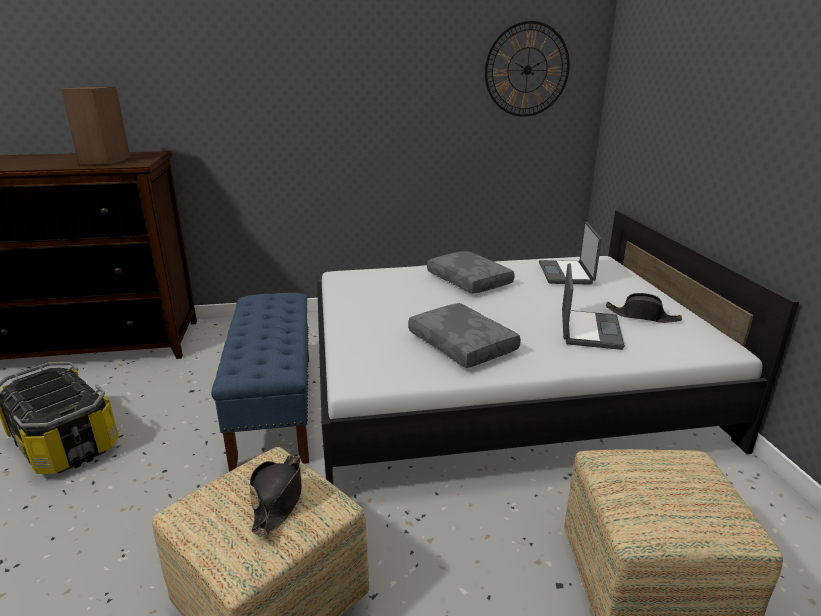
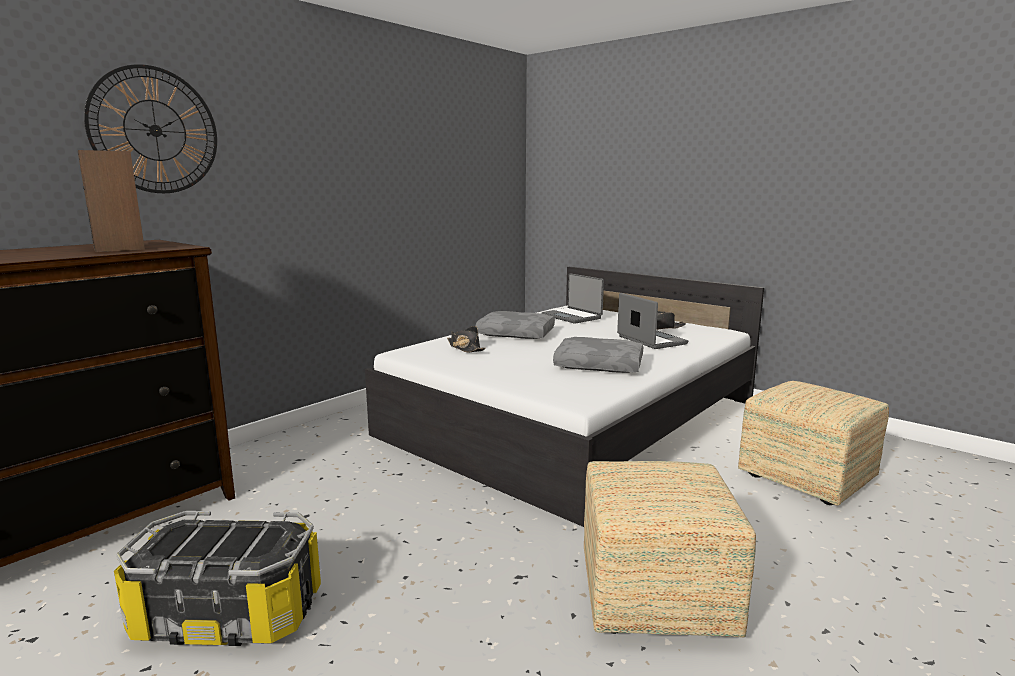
camera: 40 degrees left, 10 degrees down
(275, 407) = (423, 493): blue bench -> none
(278, 498) = (666, 476): black hat -> black hat (465, 348)
(527, 70) = (479, 155): wall clock -> wall clock (155, 130)

